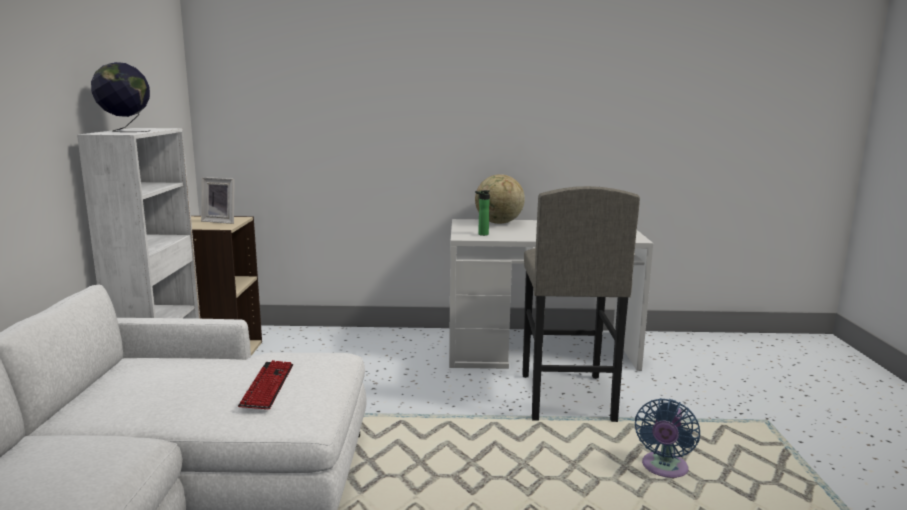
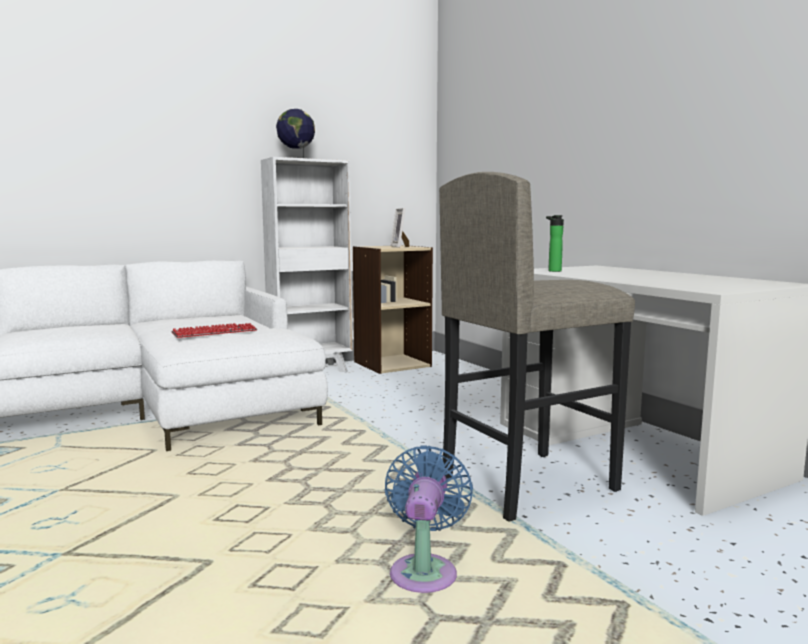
camera: 60 degrees right, 5 degrees down
(499, 223) = (622, 270): globe -> none
(663, 469) = (424, 571): blue fan -> blue fan turned 105 degrees clockwise

